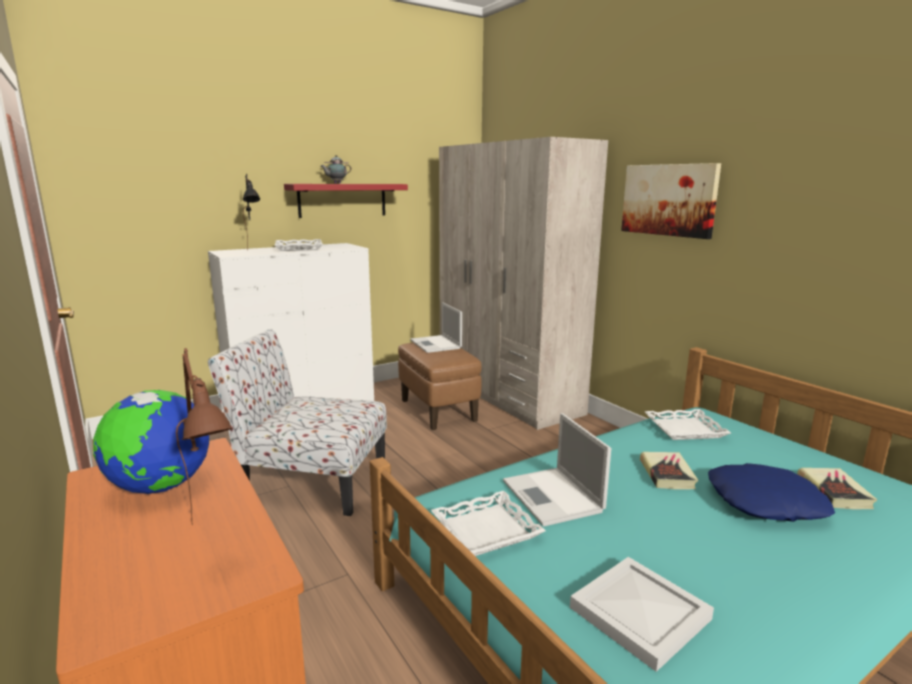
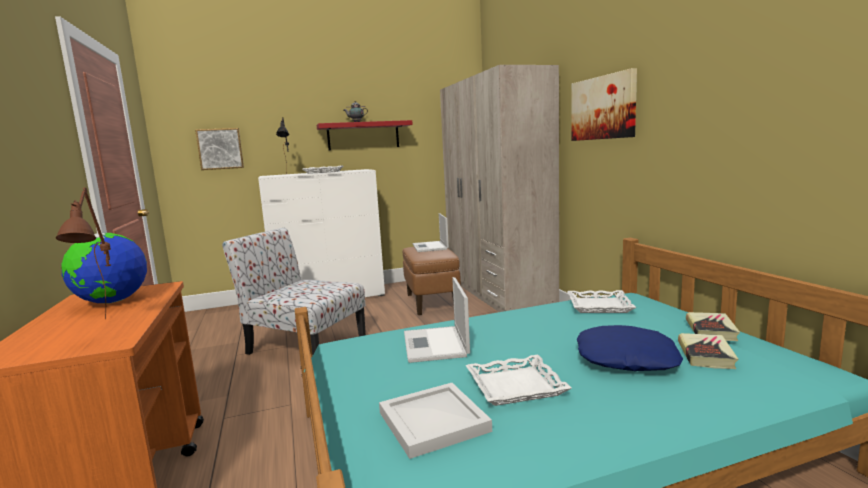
camera: 15 degrees right, 5 degrees down
(151, 212) = (220, 149): none -> picture
(486, 529) = (362, 361): white tray -> white tray (515, 385)
(667, 474) = (550, 335): book -> book (711, 330)

